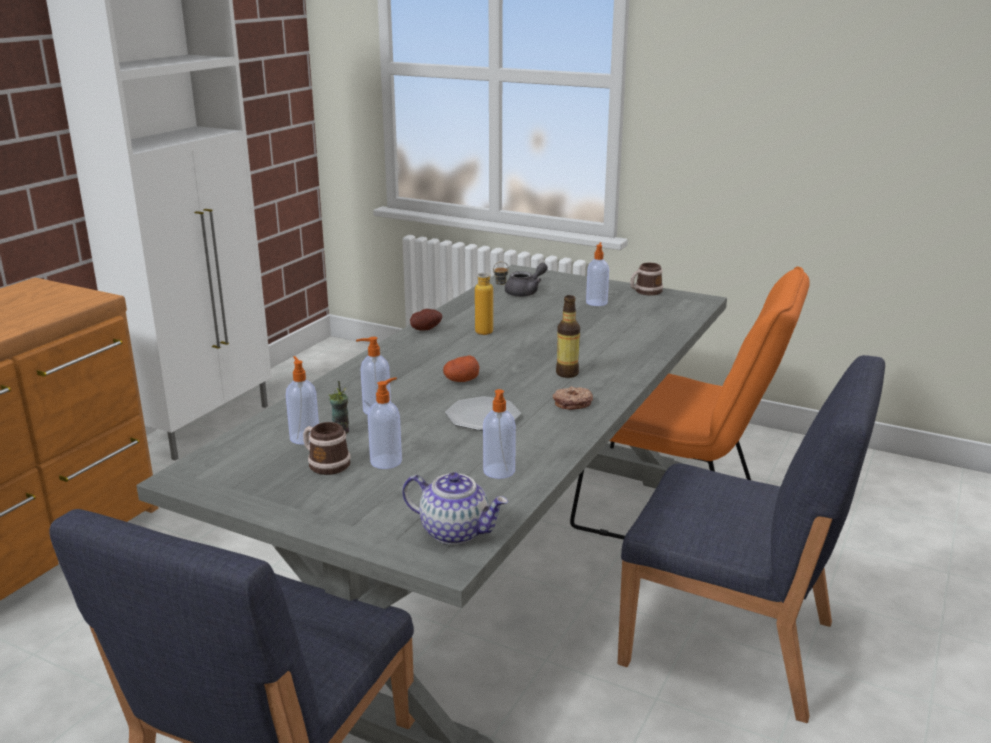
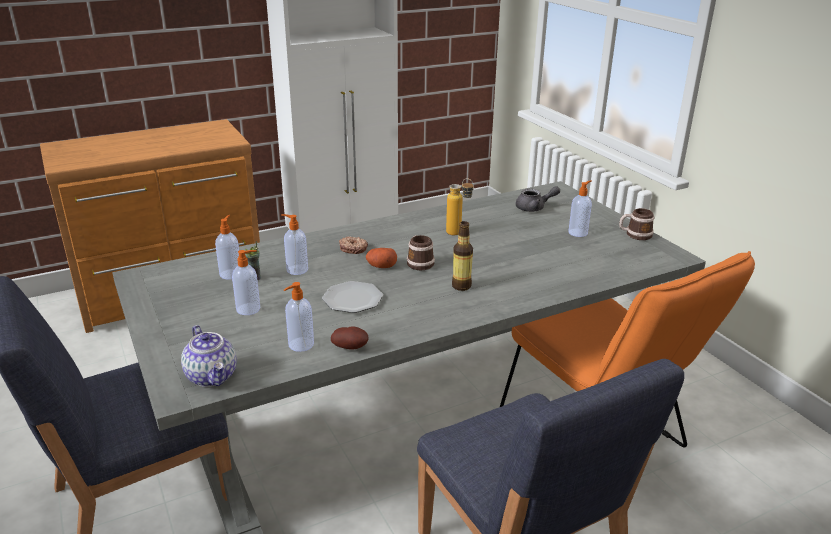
camera: 35 degrees right, 5 degrees up
(325, 463) = (215, 296): mug -> mug (419, 262)
(425, 330) = (416, 218): potato -> potato (351, 348)
(572, 403) = (428, 312): donut -> donut (353, 249)

